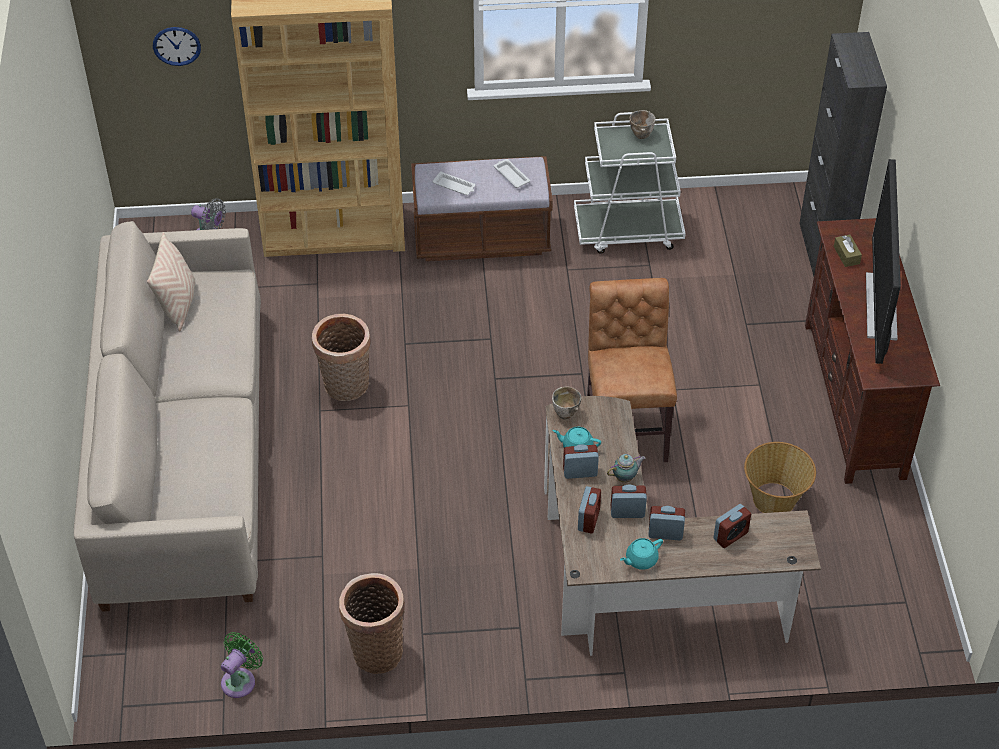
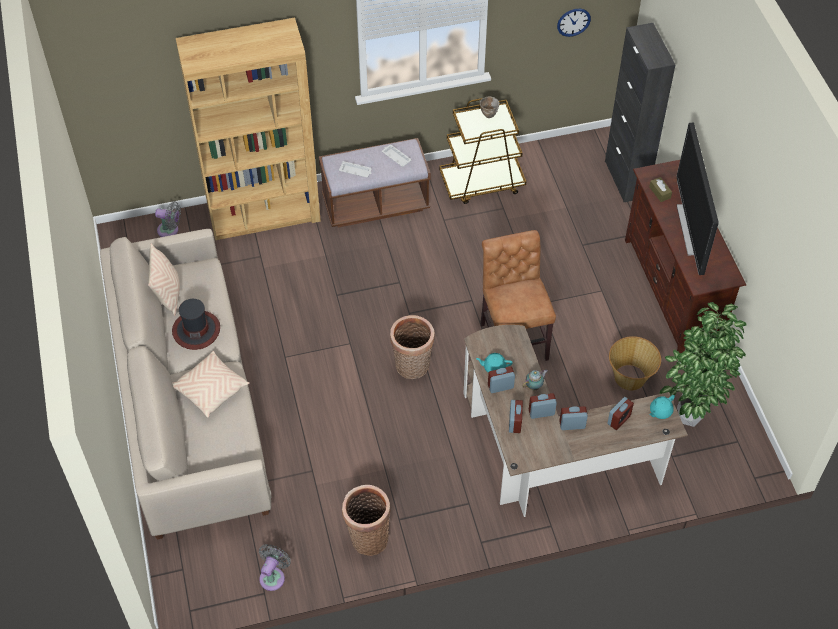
camera: 10 degrees left, 5 degrees up
(176, 46) = (134, 95): wall clock -> wall clock (573, 22)
(202, 351) = (196, 330): none -> hat
(203, 426) = (211, 389): none -> beige pillow
(240, 680) = (273, 576): green fan -> grey fan
(345, 387) = (300, 336): basket -> basket (412, 367)
(566, 414) = (480, 343): bowl -> none
(628, 230) = (482, 183): white cart -> brown cart
(640, 559) = (559, 448): turquoise teapot -> turquoise teapot (660, 411)
(844, 565) = (689, 420): none -> potted plant

